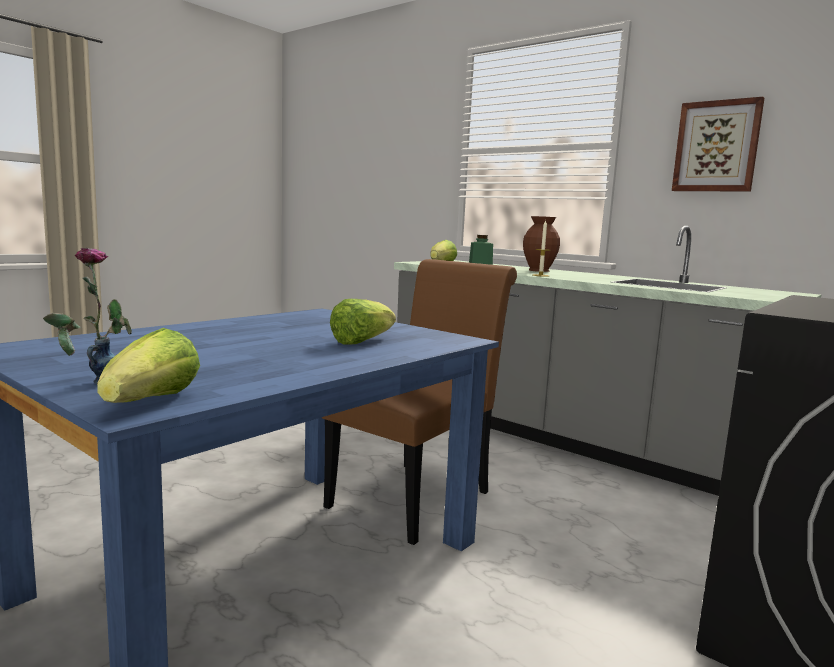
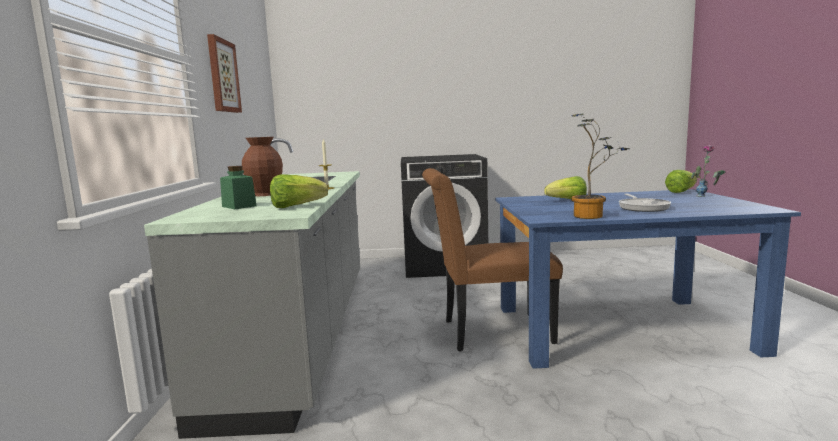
camera: 130 degrees left, 0 degrees up
(222, 336) = (642, 207): none -> frying pan
(272, 318) = (592, 216): none -> potted plant

